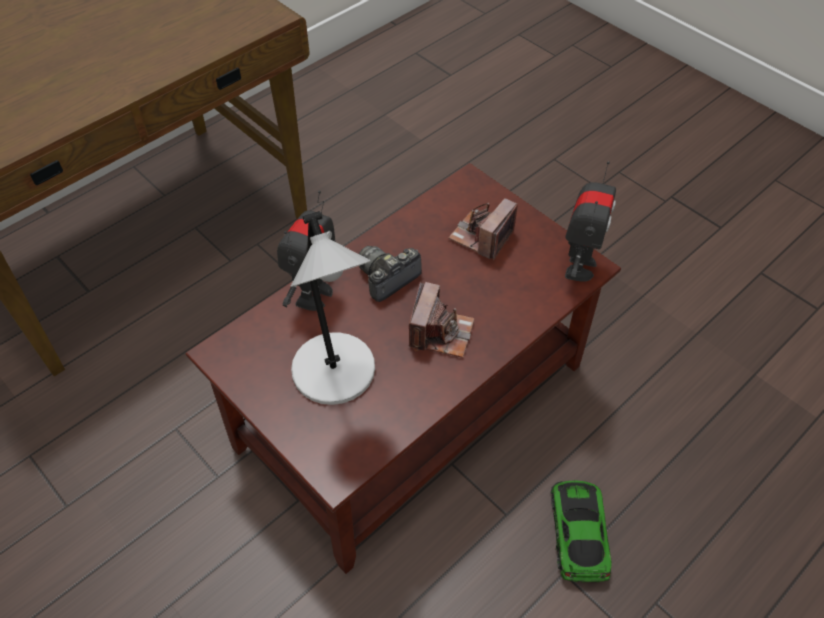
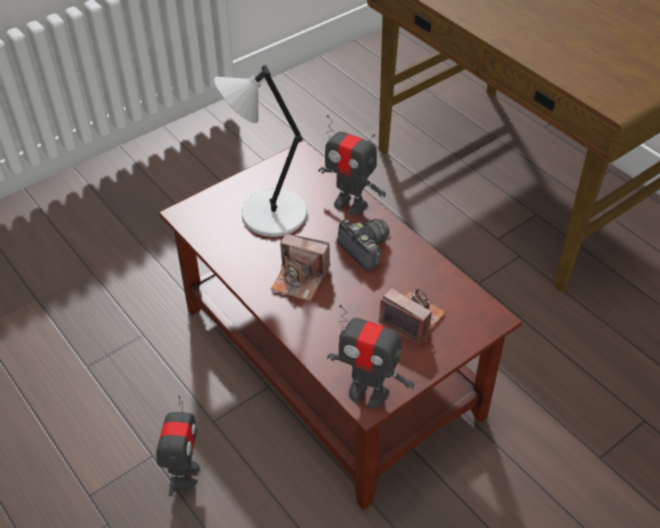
camera: 95 degrees right, 5 degrees down
(578, 532) = (185, 474): toy car -> toy robot

